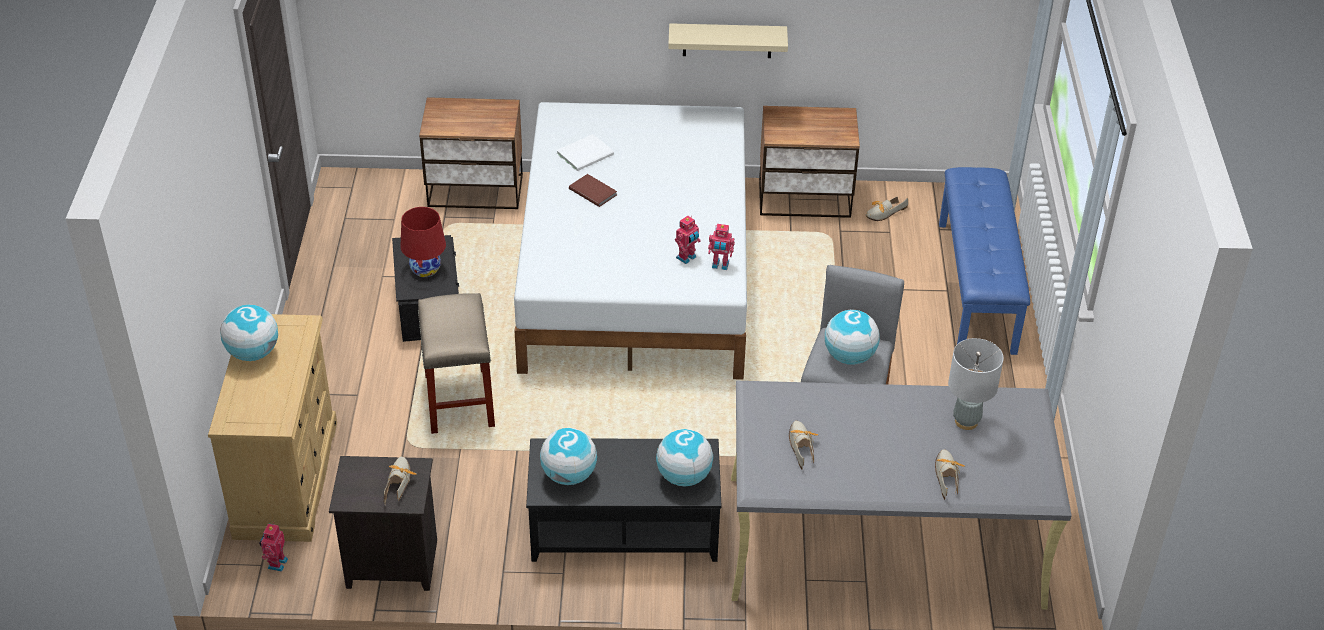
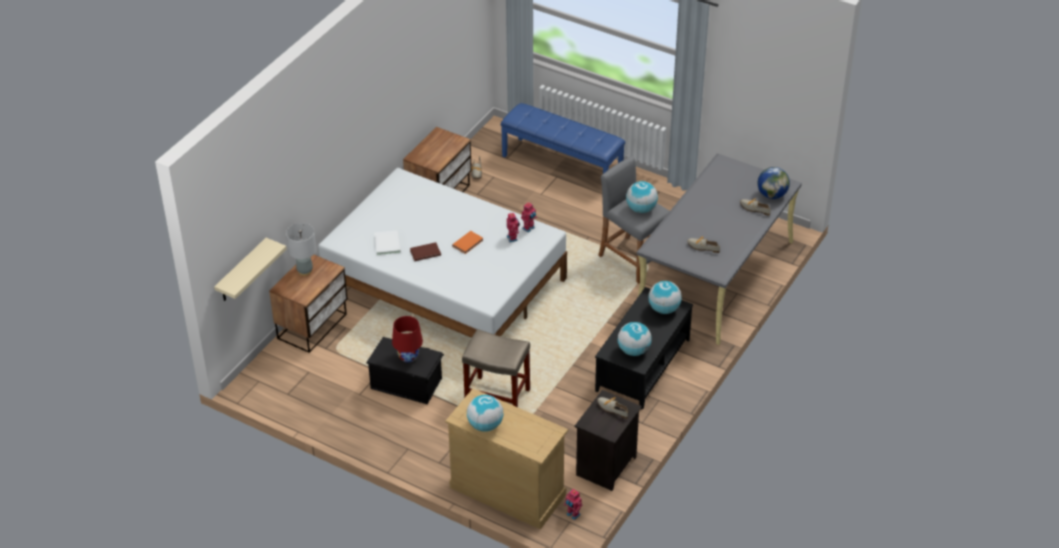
camera: 60 degrees left, 0 degrees up
(643, 222) = (468, 243): none -> orange book
(727, 40) = (384, 133): beige shelf -> beige shelf (242, 271)
(966, 421) = (722, 187): grey table lamp -> grey table lamp (304, 271)
(1000, 486) = (772, 195): none -> globe

